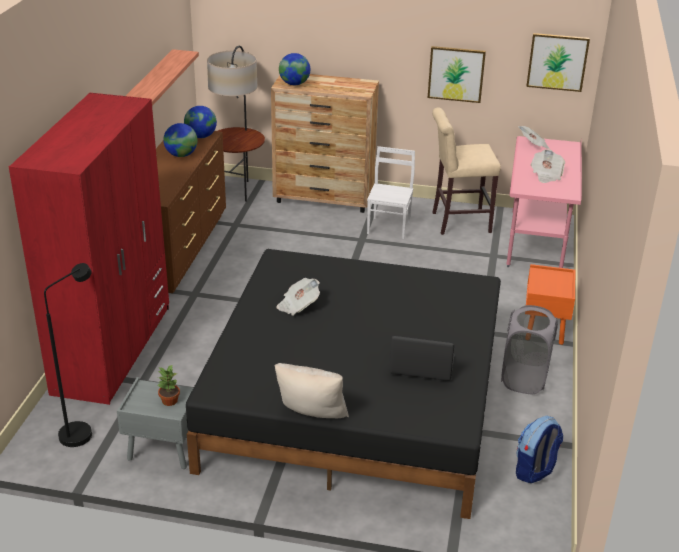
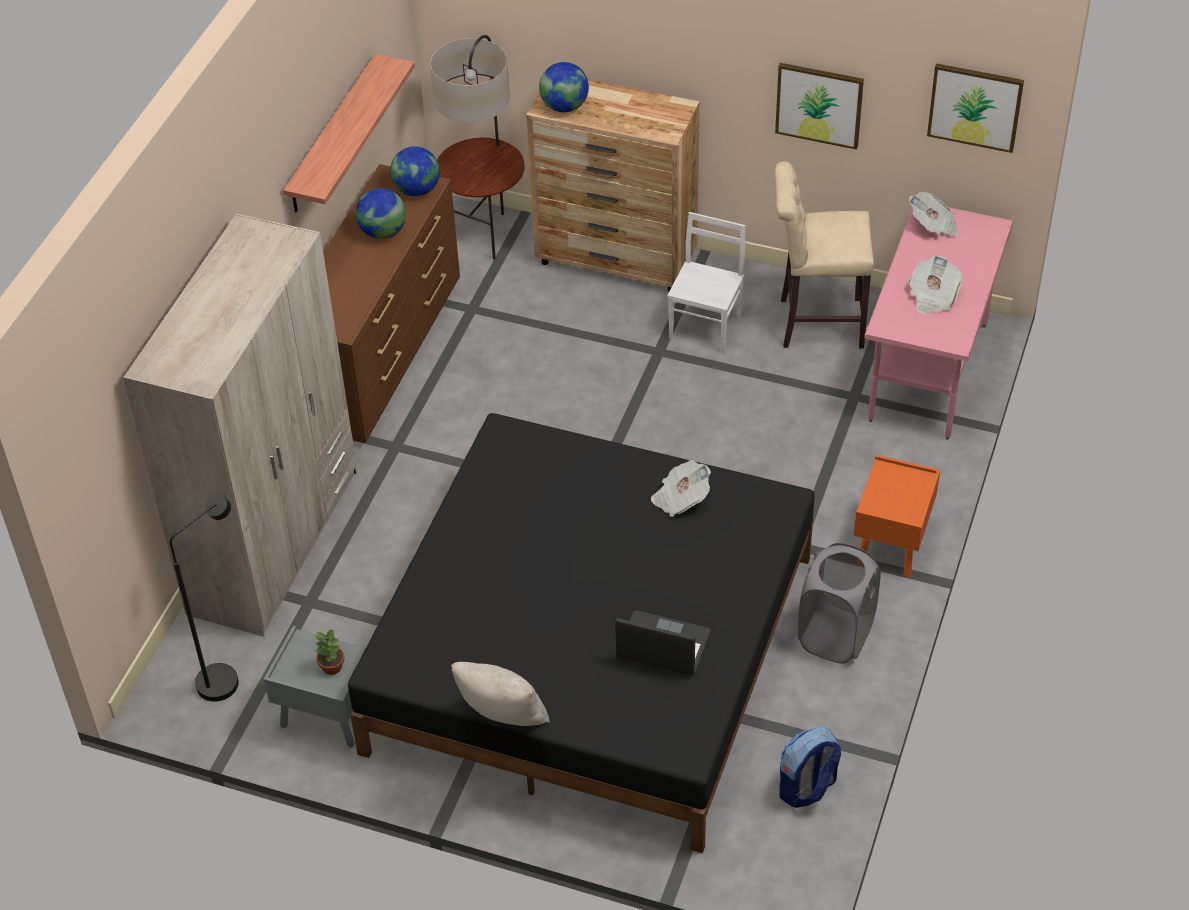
camera: 10 degrees right, 15 degrees up
(113, 349) = (275, 541): red wardrobe -> beige wardrobe
(298, 306) = (516, 527): newspaper -> newspaper (680, 498)

